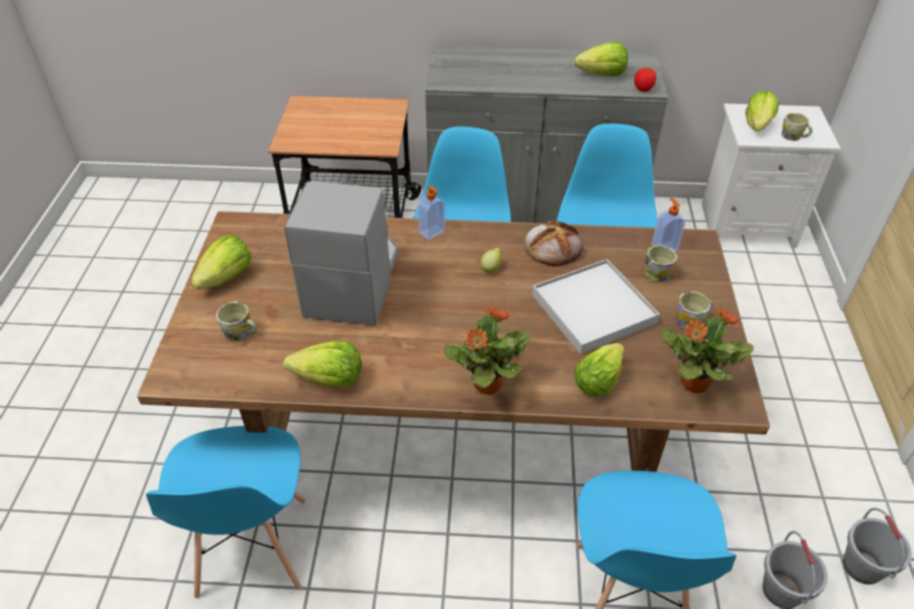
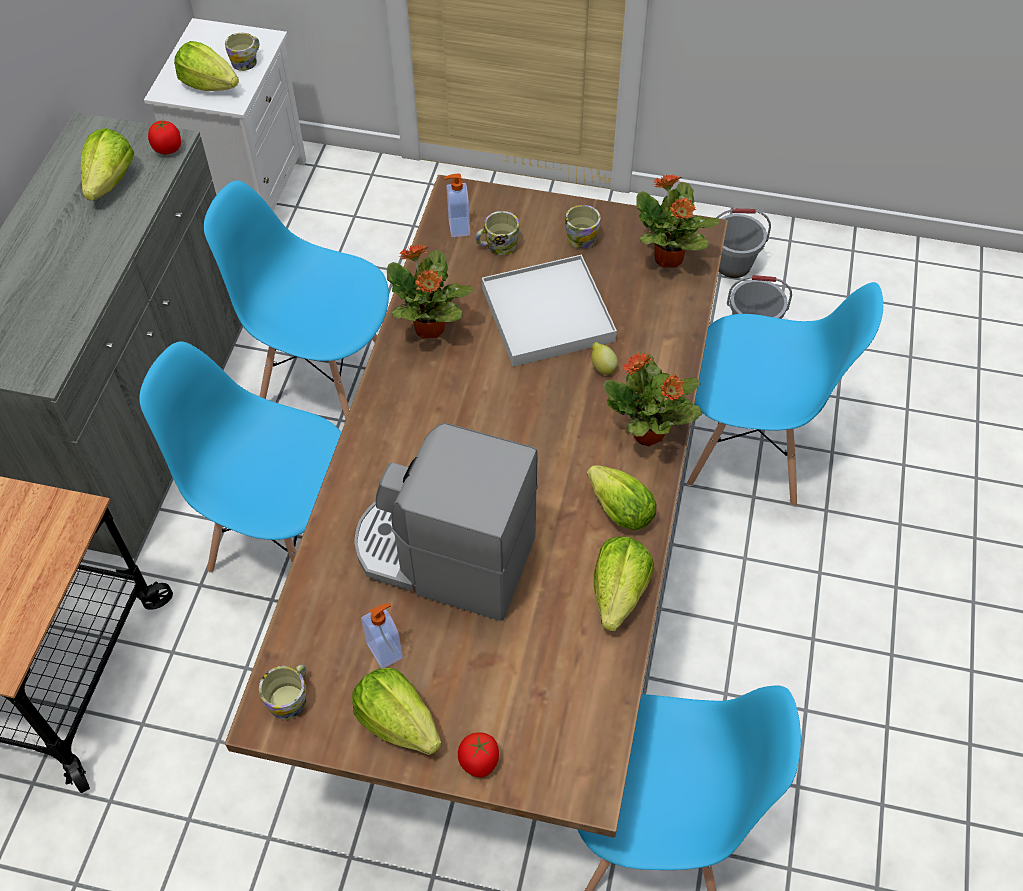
camera: 80 degrees left, 10 degrees up
(195, 319) = (479, 762): none -> tomato
(241, 333) = (518, 698): mug -> mug (291, 697)
(432, 232) = (366, 453): soap dispenser -> soap dispenser (386, 650)
(491, 268) = (454, 399): lemon -> lemon (602, 367)
(553, 247) = (430, 329): bread -> potted plant
(600, 379) = (653, 332): lettuce -> lettuce (617, 508)

